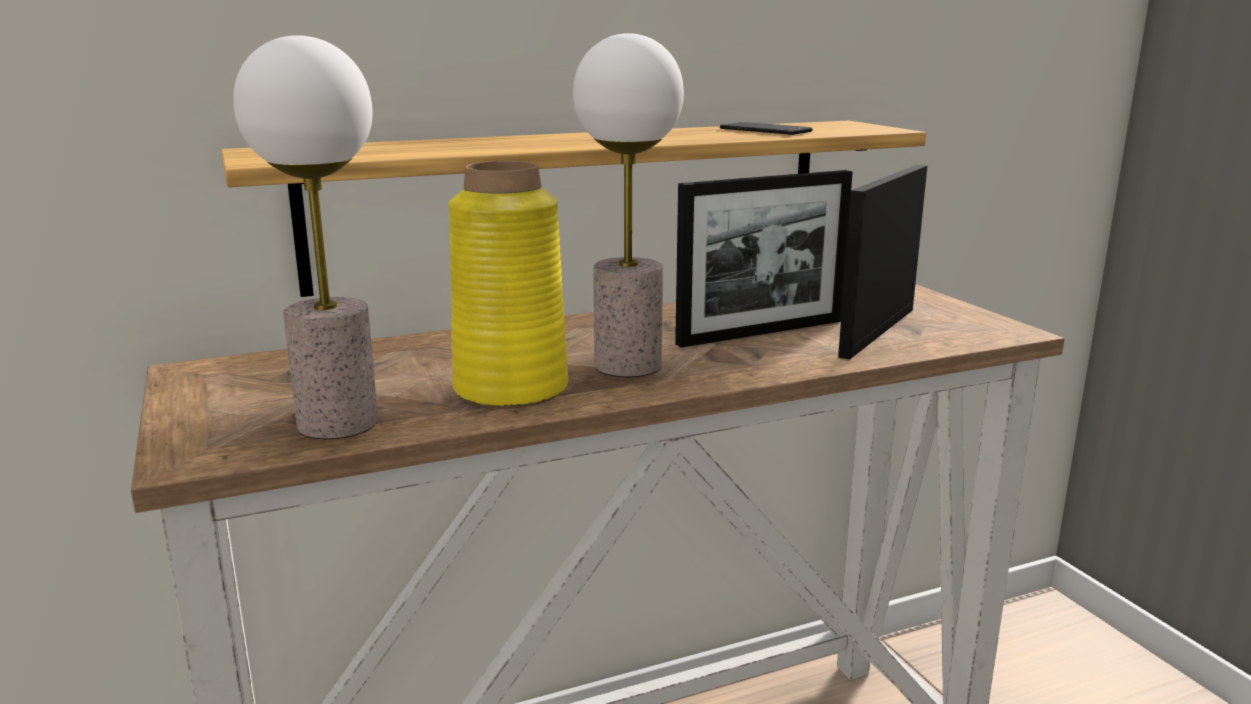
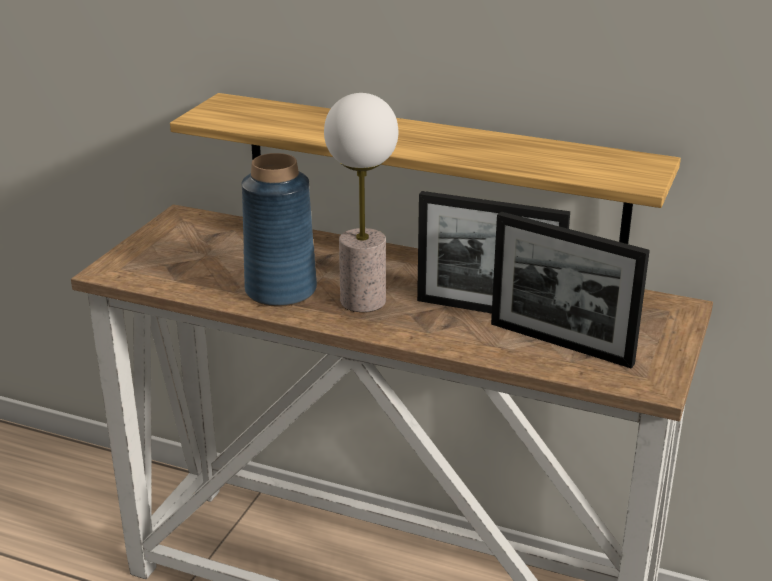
camera: 45 degrees right, 10 degrees up
(336, 423) = (180, 277): table lamp -> none
(510, 389) = (280, 290): yellow vase -> blue vase
(765, 130) = (550, 158): phone -> none
(878, 332) = (560, 343): picture frame -> picture frame turned 135 degrees counterclockwise

